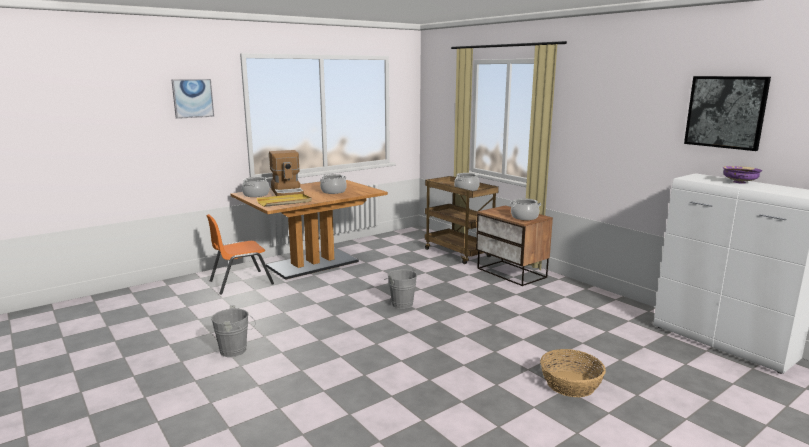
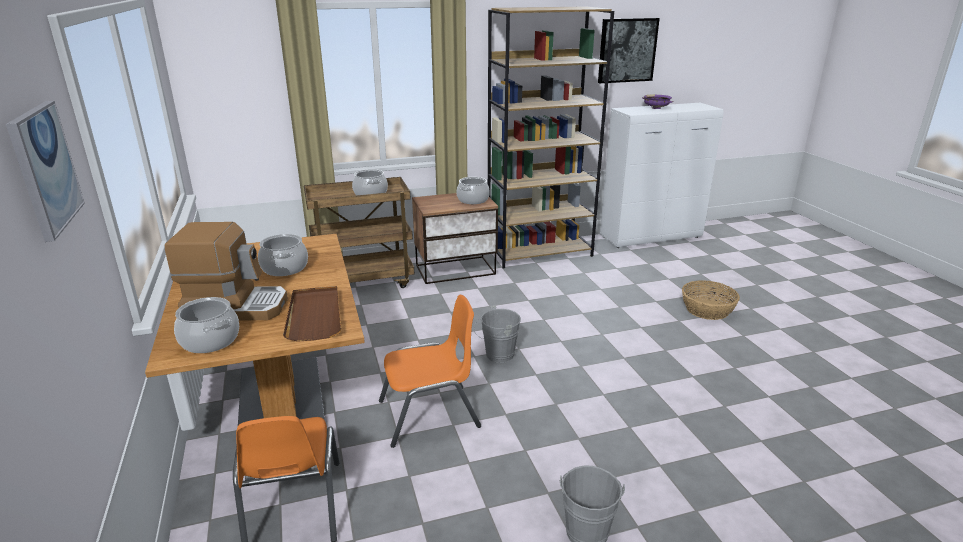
camera: 70 degrees left, 10 degrees up
(285, 202) = (314, 315): yellow tray -> brown tray
(322, 296) = (429, 415): none -> orange chair
(589, 295) = (540, 252): none -> brown bookcase

